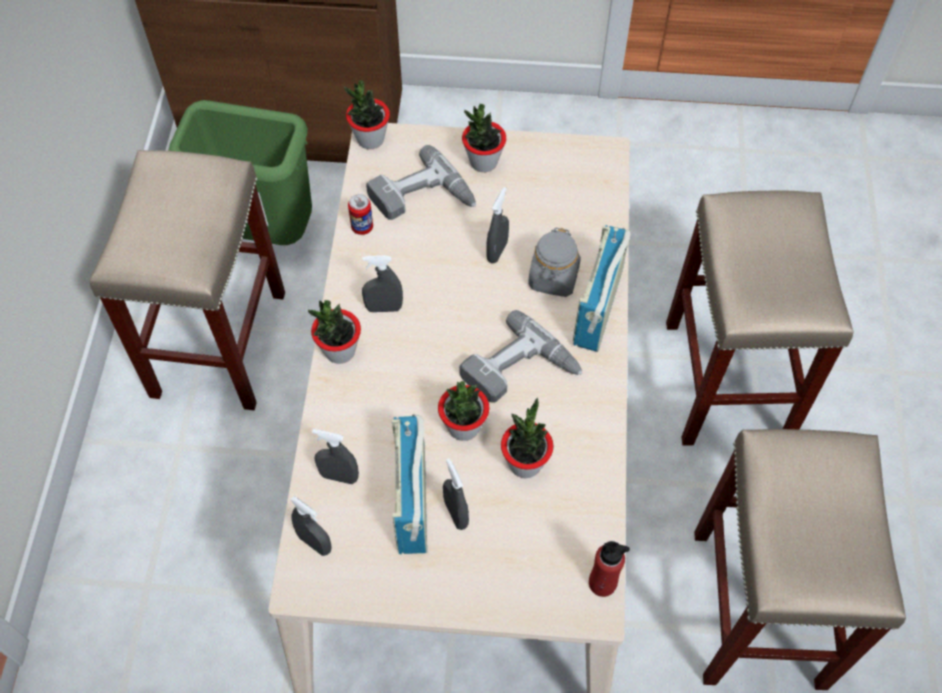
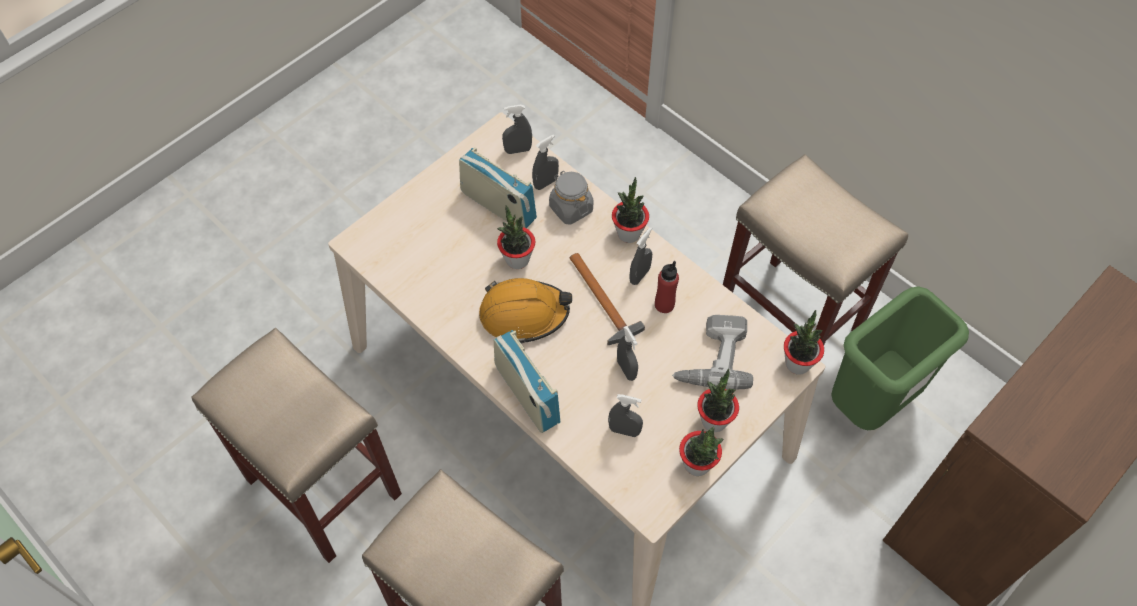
camera: 130 degrees right, 0 degrees up
(362, 227) = (717, 306): can -> none
(443, 317) = (603, 302): none -> hammer
(456, 514) = (470, 219): grey spray bottle -> grey spray bottle (624, 431)
(520, 372) = (524, 314): power drill -> orange hard hat
(525, 463) = (465, 272): potted plant -> potted plant (697, 464)
(553, 278) = (574, 386): grey jar -> grey jar (570, 208)
(602, 583) = (363, 256): red bottle -> red bottle (664, 304)

